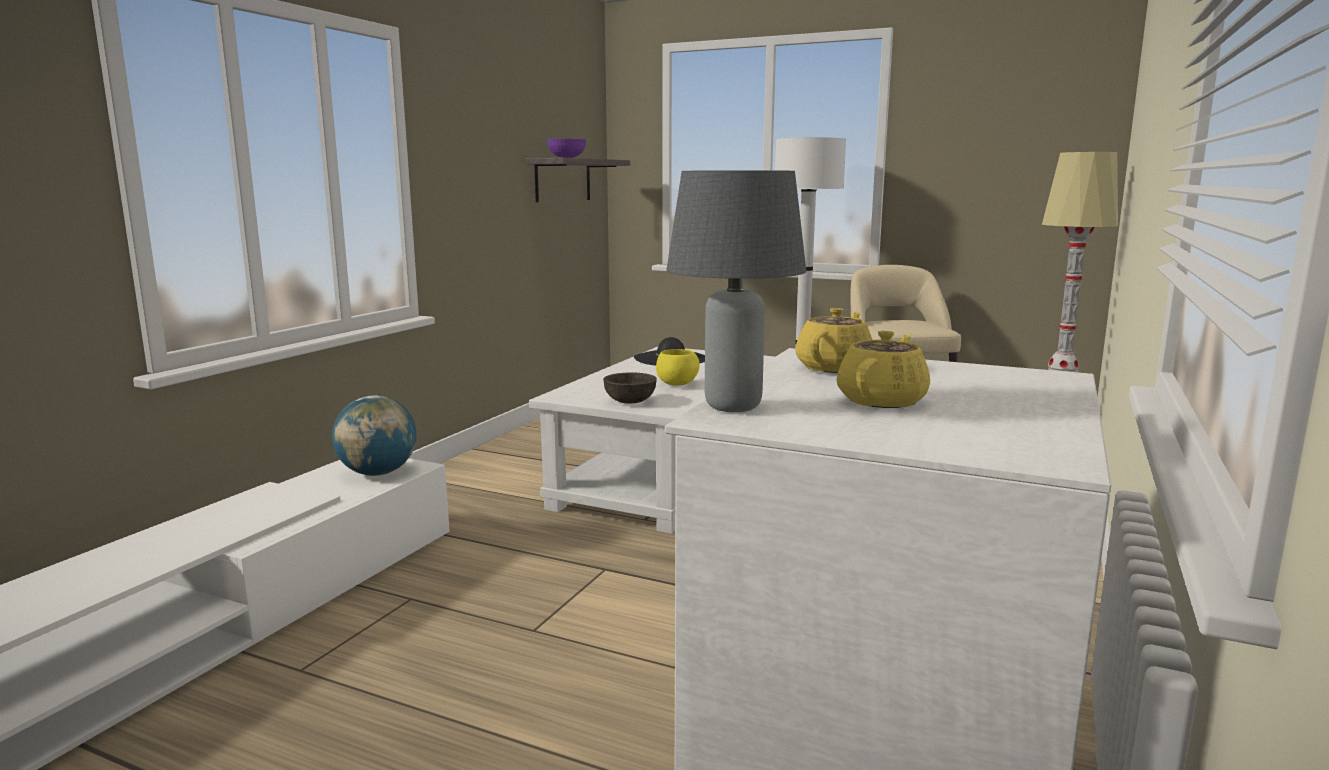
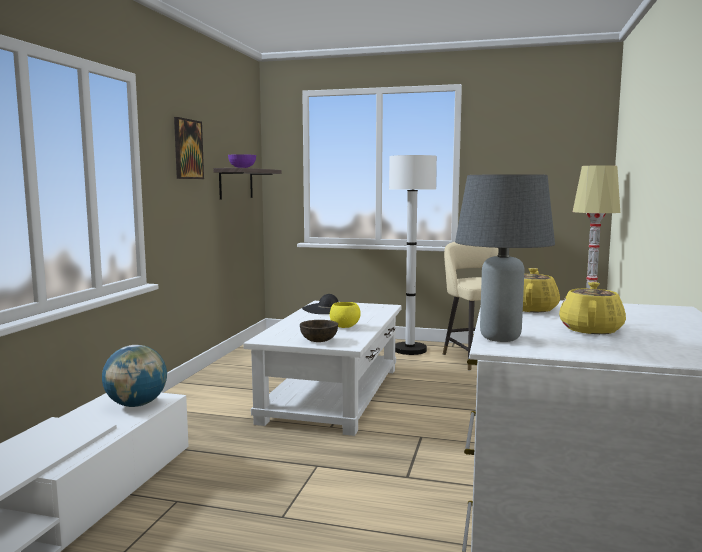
camera: 10 degrees left, 5 degrees down
(484, 132) = (188, 149): none -> picture

